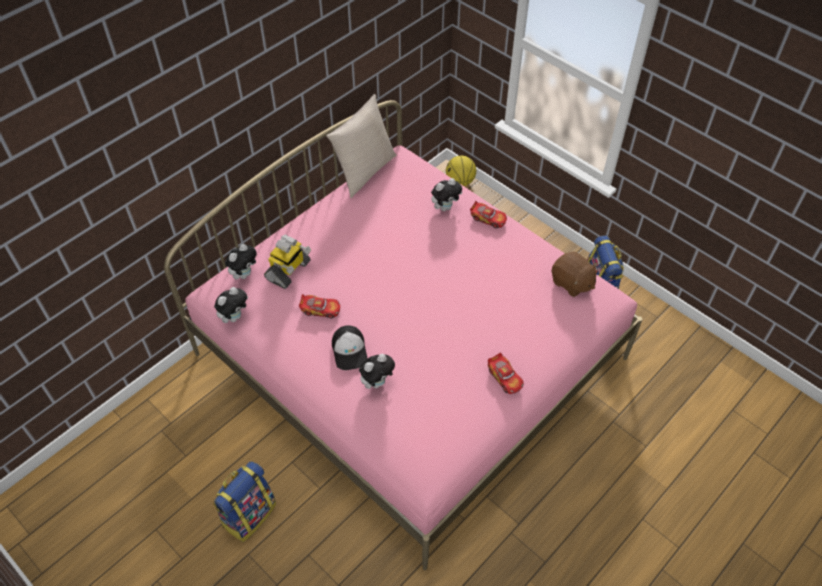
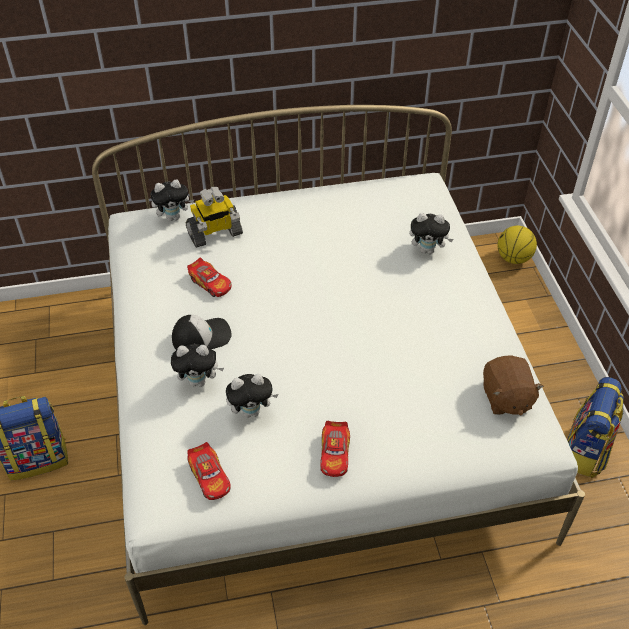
camera: 35 degrees right, 5 degrees down
(234, 317) = (130, 250): plush toy -> plush toy (252, 411)
(350, 350) = (201, 336): cap -> cap turned 135 degrees counterclockwise
(364, 171) = (374, 179): beige pillow -> none
(410, 356) = (314, 401): pink bed -> white bed
(488, 218) = (466, 283): toy car -> toy car (210, 477)

